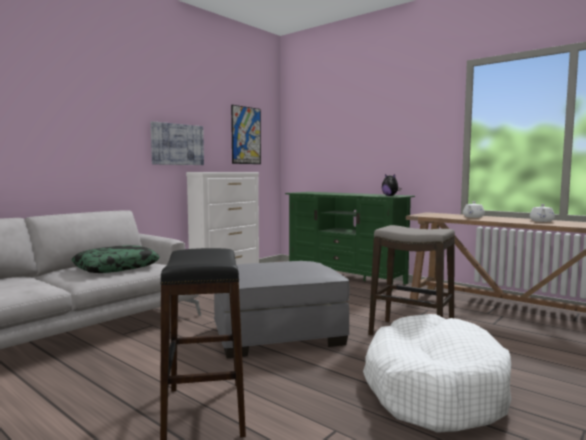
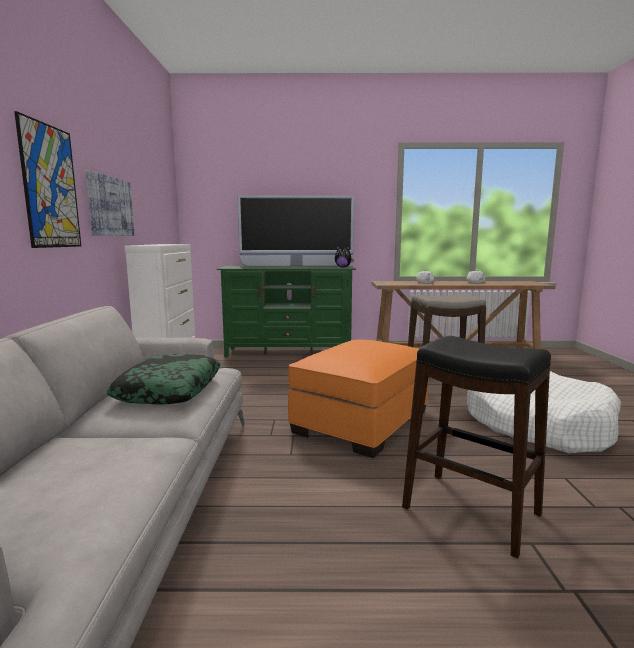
camera: 40 degrees left, 5 degrees up
(246, 135) = (157, 197): picture -> picture (50, 186)
(277, 335) = (361, 422): grey ottoman -> orange ottoman
(359, 193) = (296, 266): none -> television

